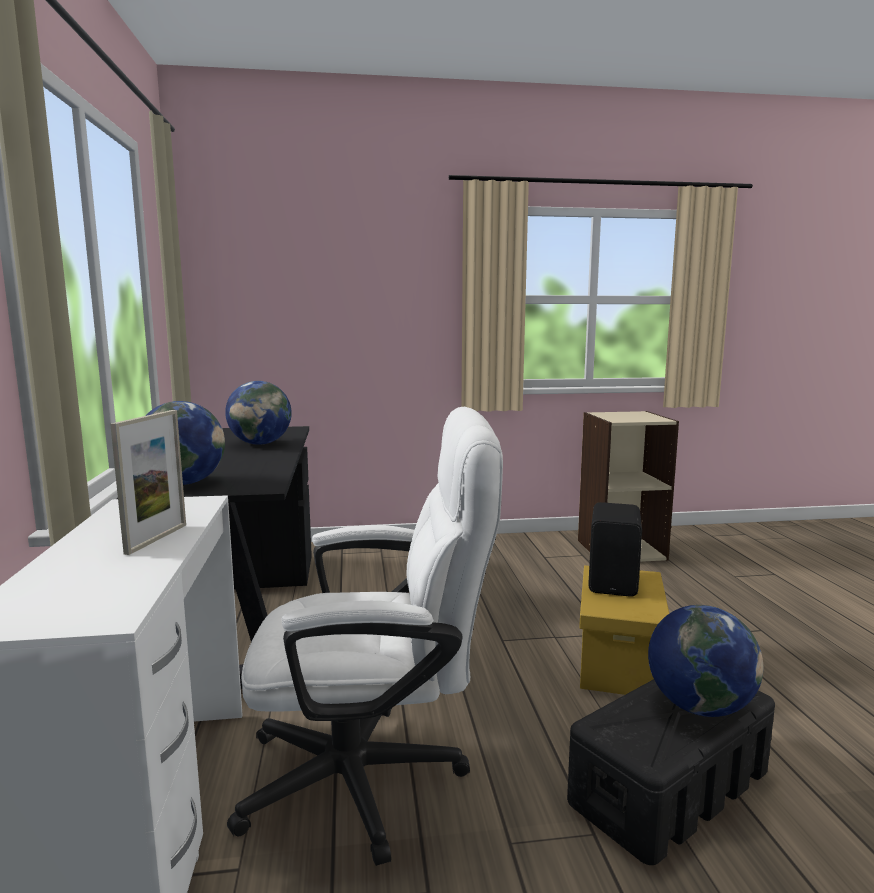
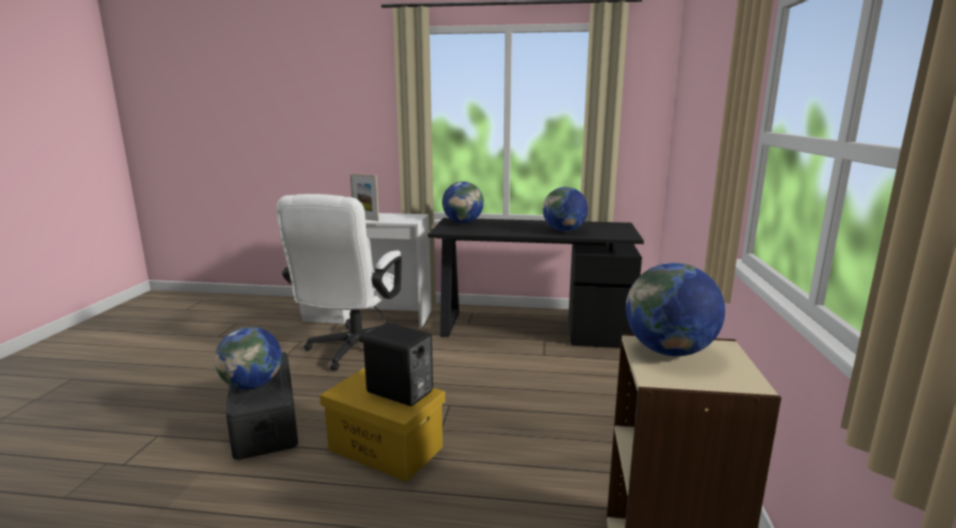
camera: 105 degrees right, 5 degrees up
(622, 418) = (669, 351): none -> globe

